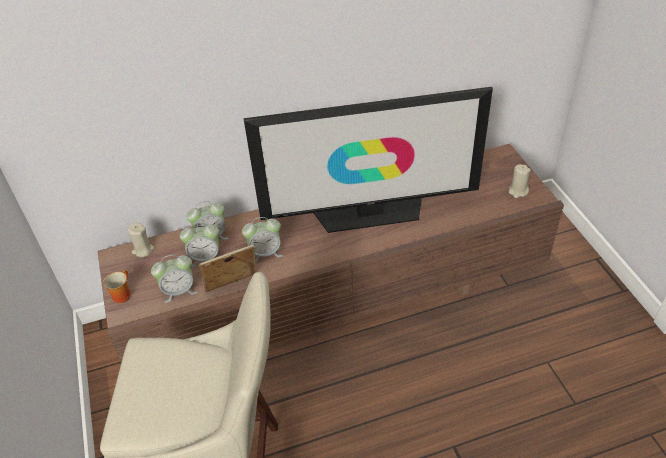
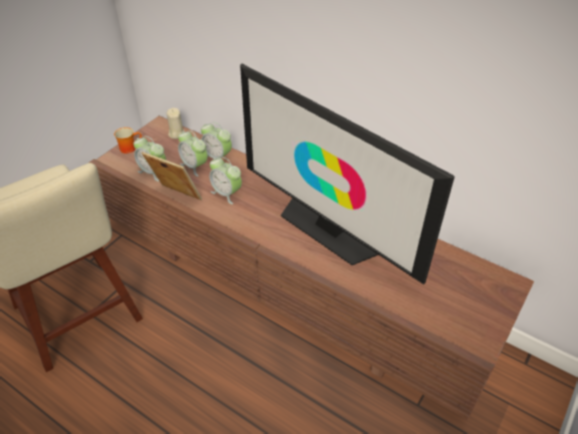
camera: 50 degrees right, 0 degrees up
(518, 191) = (470, 322): beige candle -> none

